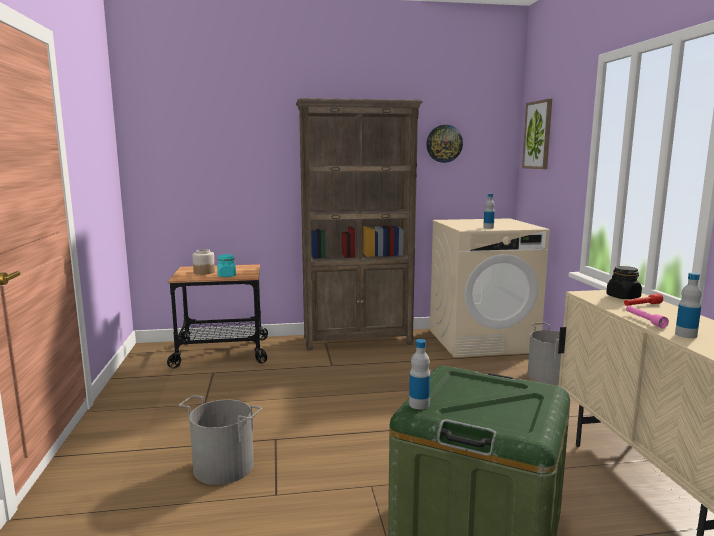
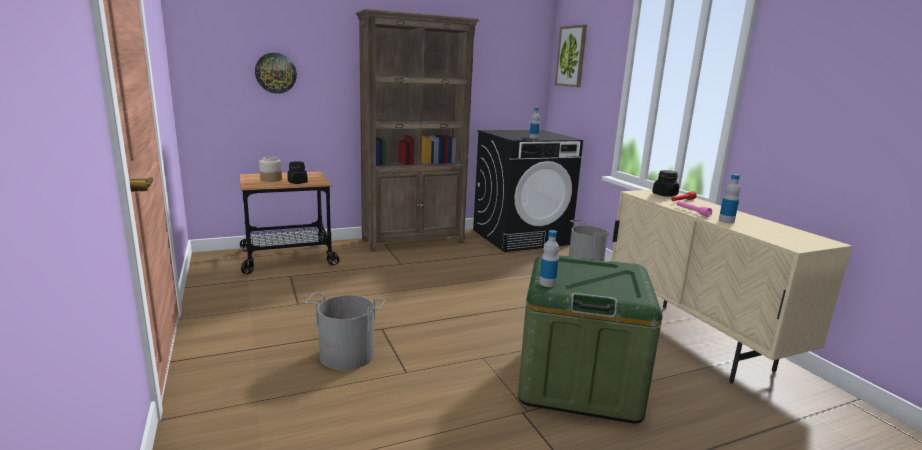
camera: 15 degrees left, 5 degrees up
(226, 275) = (297, 182): turquoise jar -> black jar
(444, 143) = (489, 60): wall clock -> wall clock (275, 73)
(482, 340) = (521, 237): beige washing machine -> black washing machine

